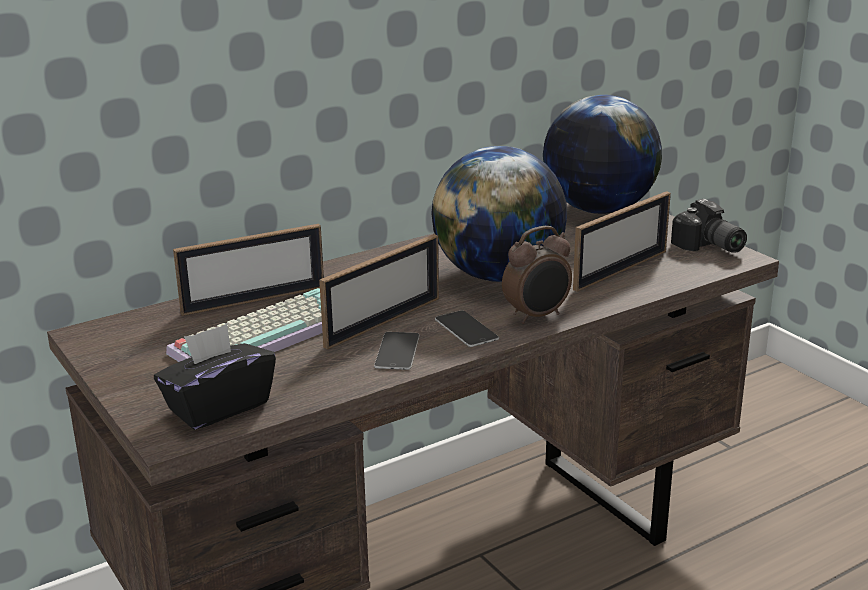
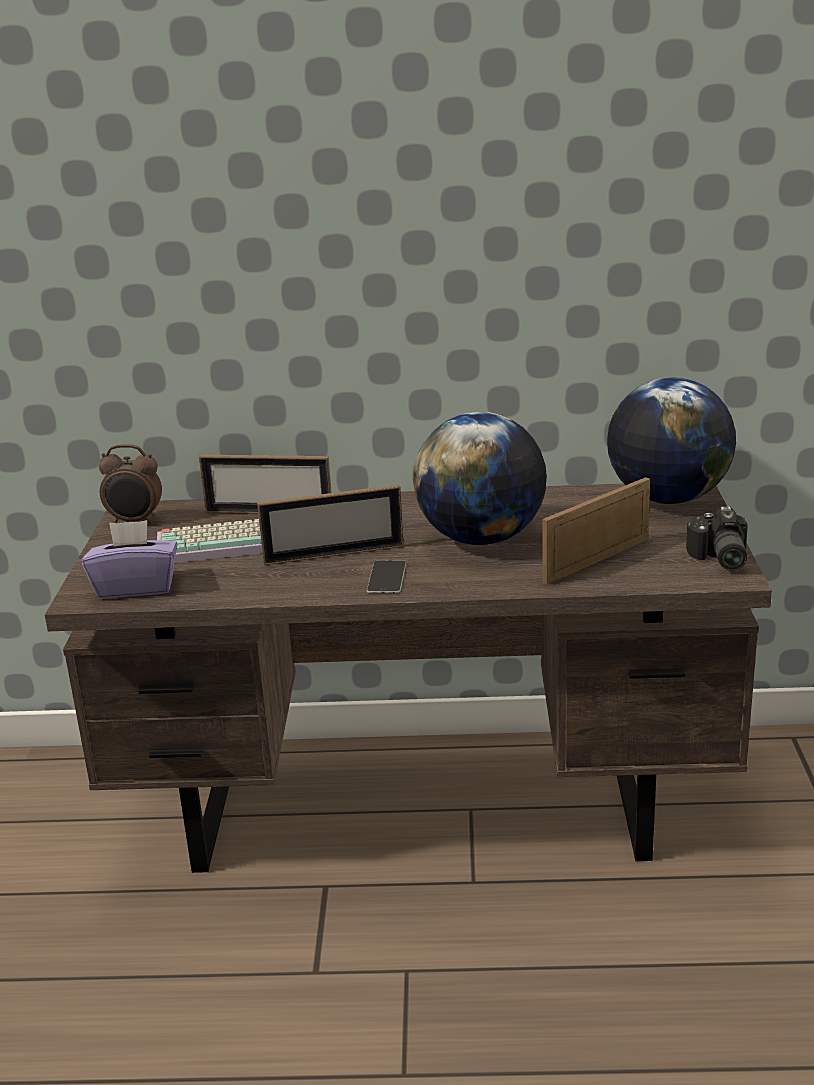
camera: 35 degrees right, 0 degrees up
(218, 407) = (136, 587): black tissue box -> purple tissue box
(397, 351) = (310, 580): phone -> none
(537, 316) = (459, 582): alarm clock -> alarm clock (135, 521)
(620, 270) = (596, 560): picture frame -> picture frame turned 150 degrees clockwise

